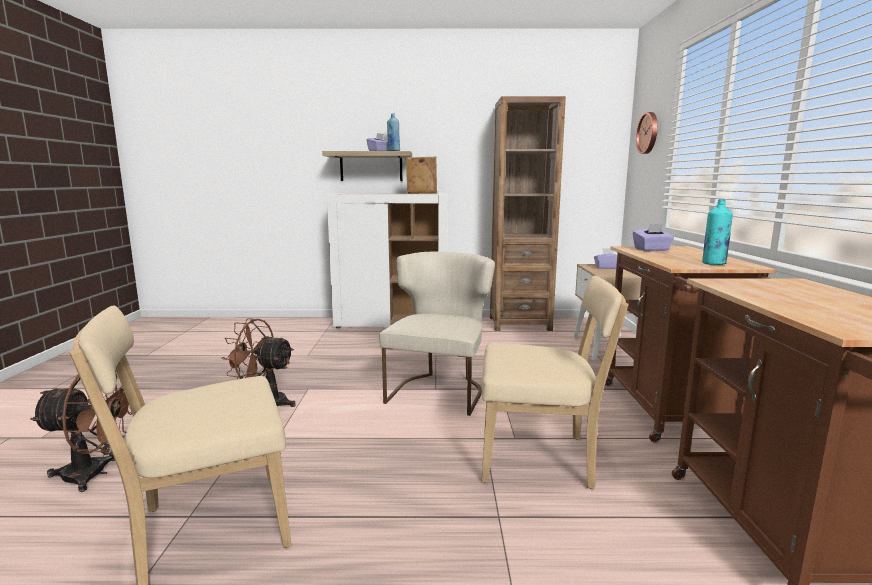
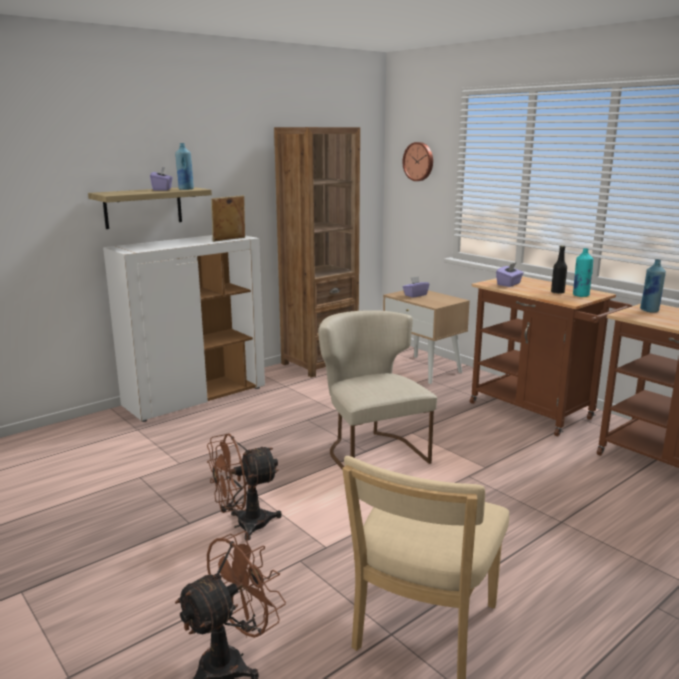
camera: 40 degrees left, 5 degrees up
(541, 459) = (523, 475): beige chair -> none
(689, 259) = (557, 292): none -> black bottle
(771, 283) = (649, 310): none -> blue bottle

